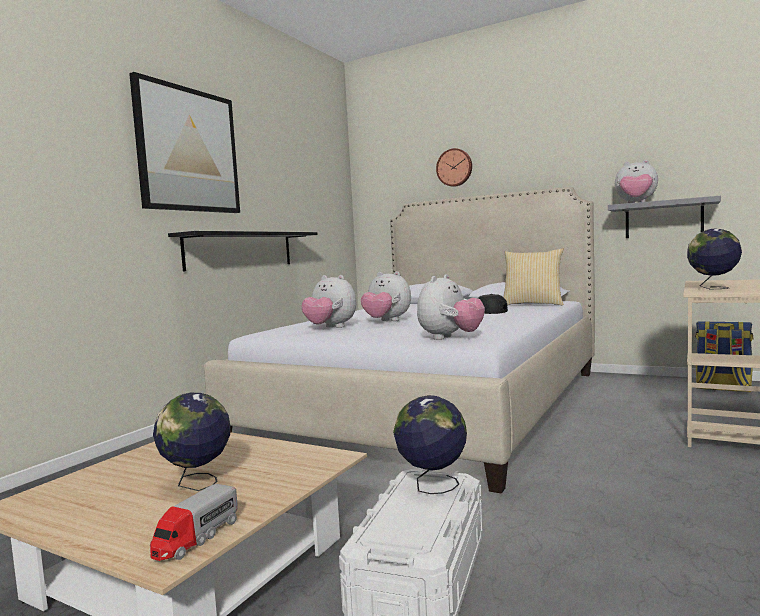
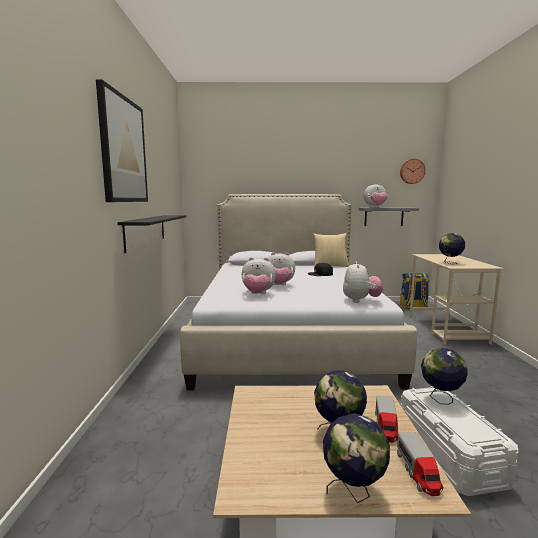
camera: 30 degrees left, 5 degrees up
(93, 534) = (353, 492): none -> globe
(262, 491) = (386, 427): none -> toy truck
(454, 167) = (263, 173): wall clock -> wall clock (412, 171)

